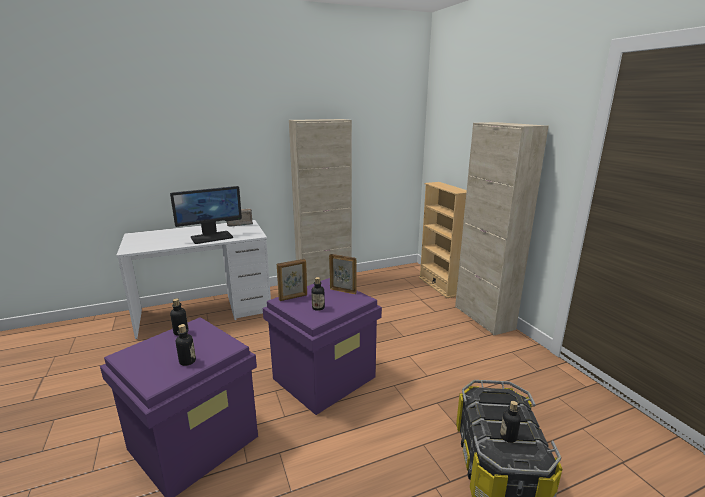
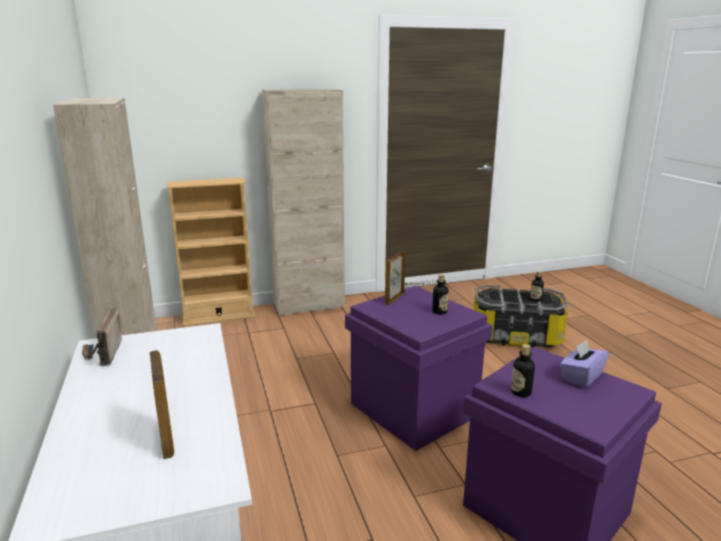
camera: 85 degrees left, 0 degrees up
(187, 361) = (581, 377): bottle -> purple tissue box
(212, 237) = (183, 376): monitor -> none
(293, 297) = (412, 325): picture frame -> picture frame (166, 439)

